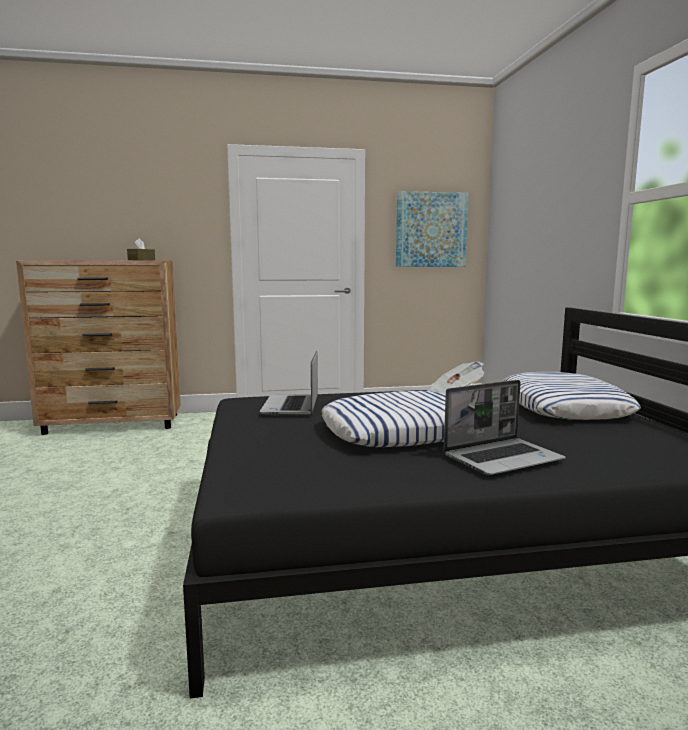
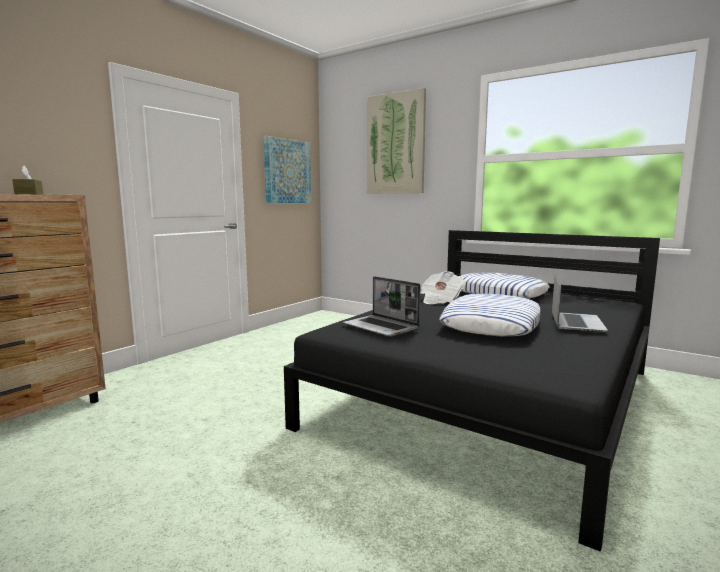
camera: 45 degrees left, 0 degrees up
(547, 185) = (396, 144): none -> picture

